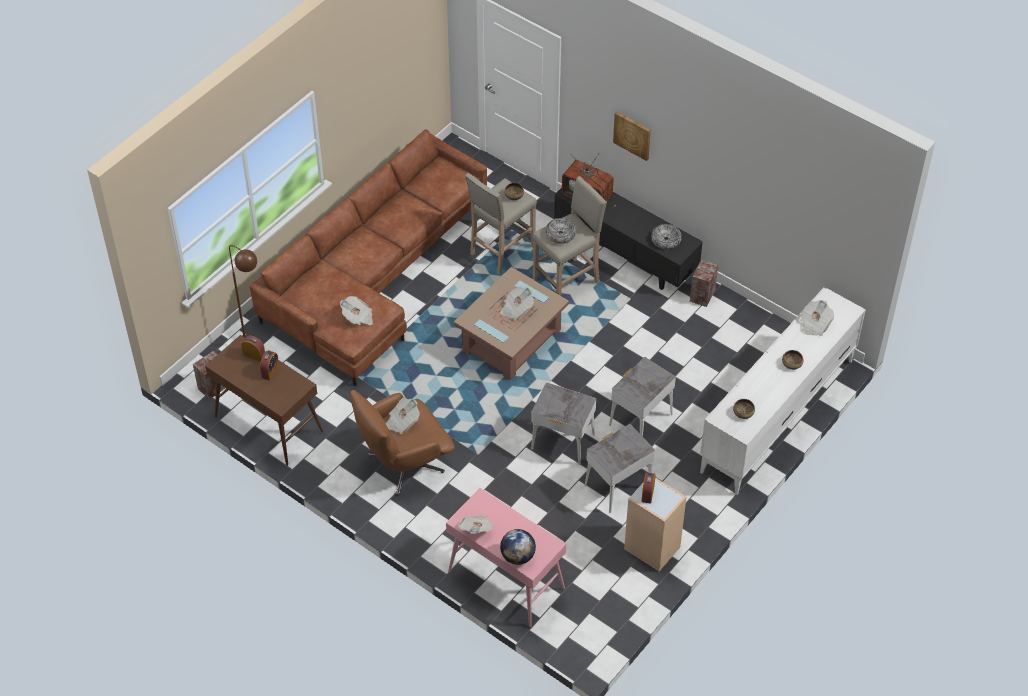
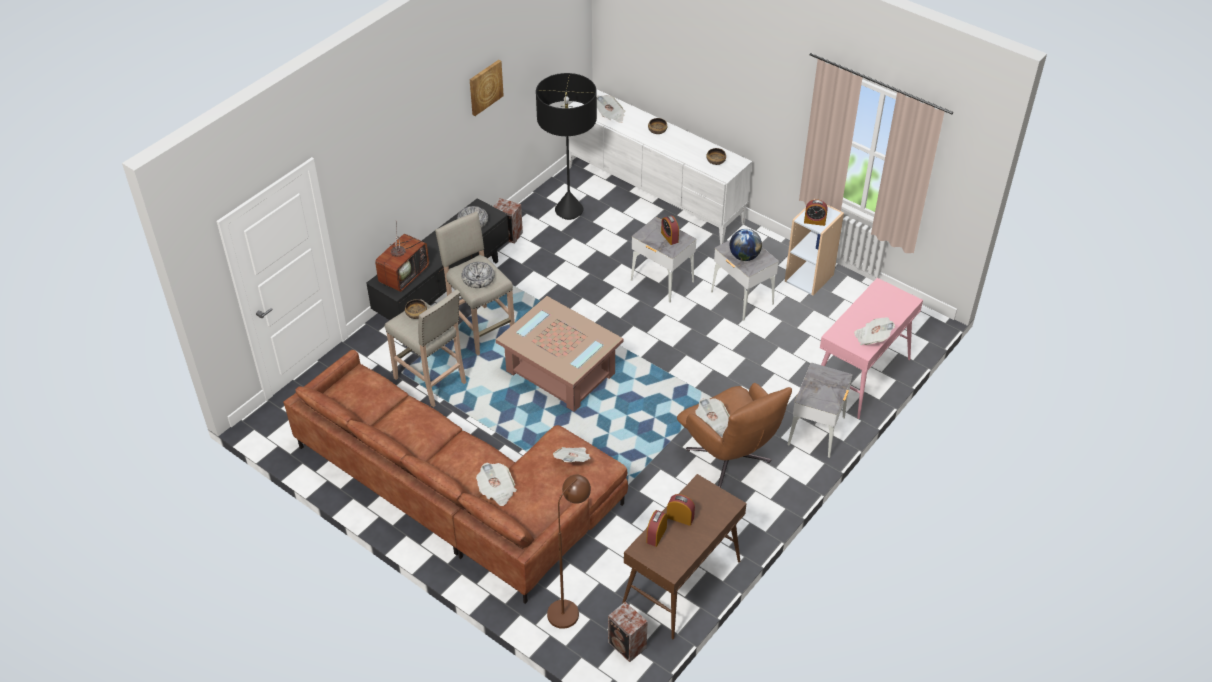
camera: 90 degrees left, 5 degrees down
(516, 309) = (557, 335): newspaper -> newspaper (497, 490)
(517, 556) = (898, 309): globe -> globe (744, 256)
(563, 442) = (693, 334): side table -> side table (817, 430)
(632, 135) = (399, 174): picture -> picture (485, 87)
(643, 387) = (669, 237): none -> alarm clock
(741, 343) = (569, 212): none -> black floor lamp

